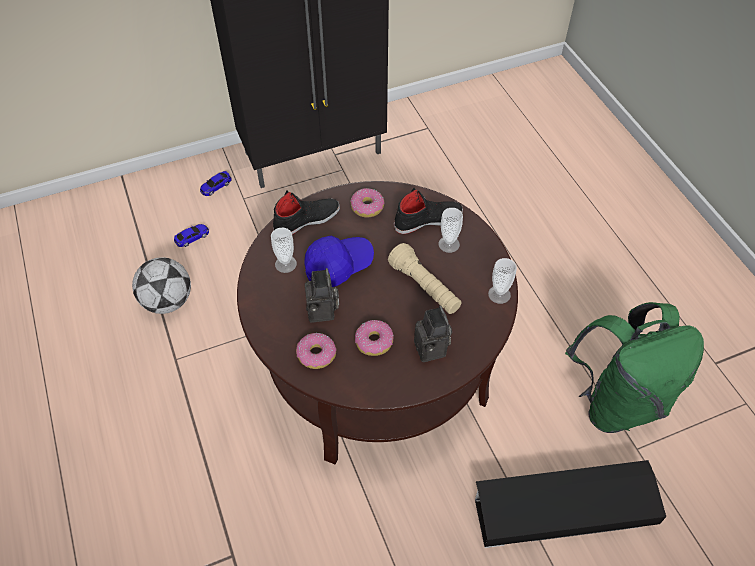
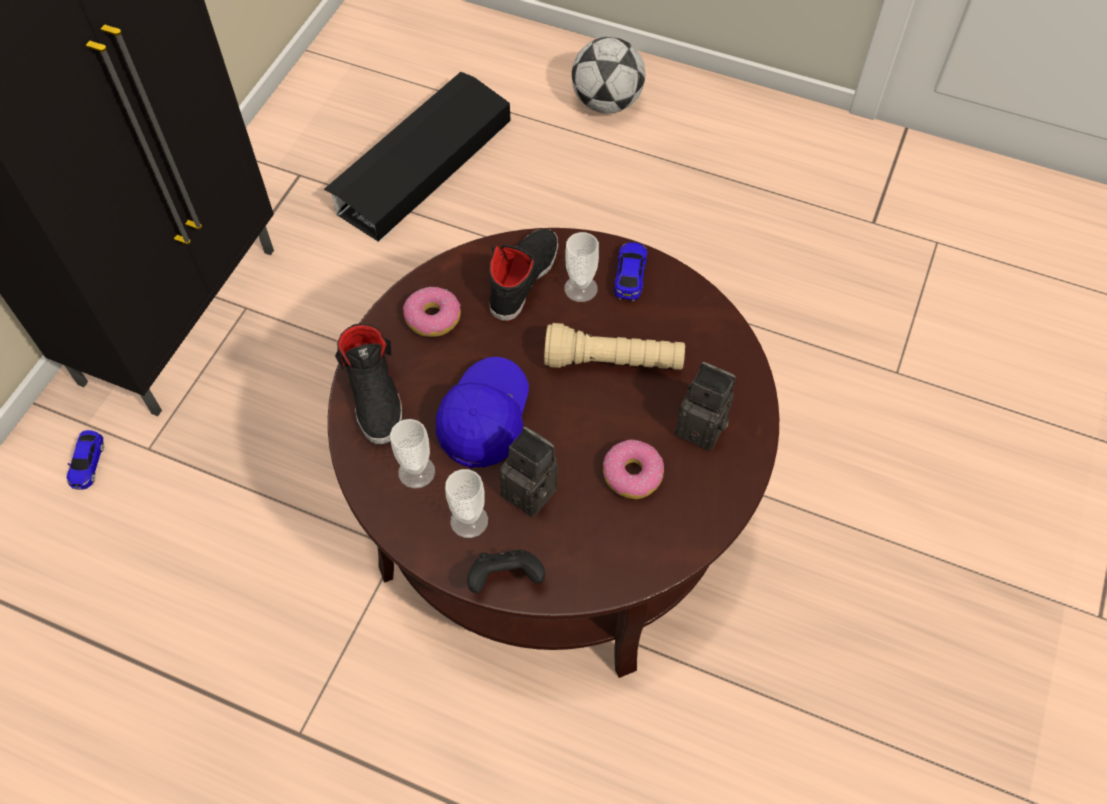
camera: 45 degrees left, 5 degrees up
(168, 301) = (199, 671): football -> football (607, 103)
(192, 238) = (134, 559): toy car -> toy car (630, 275)
(269, 336) = (505, 579): none -> black game controller
(306, 220) = (375, 394): black shoe -> black shoe turned 150 degrees clockwise
(316, 355) = (586, 549): donut -> none
(499, 294) = (699, 304): cup -> cup (469, 521)
(564, 507) = (897, 493): black storage box -> black storage box (421, 165)
(617, 400) = (830, 337): green backpack -> none

